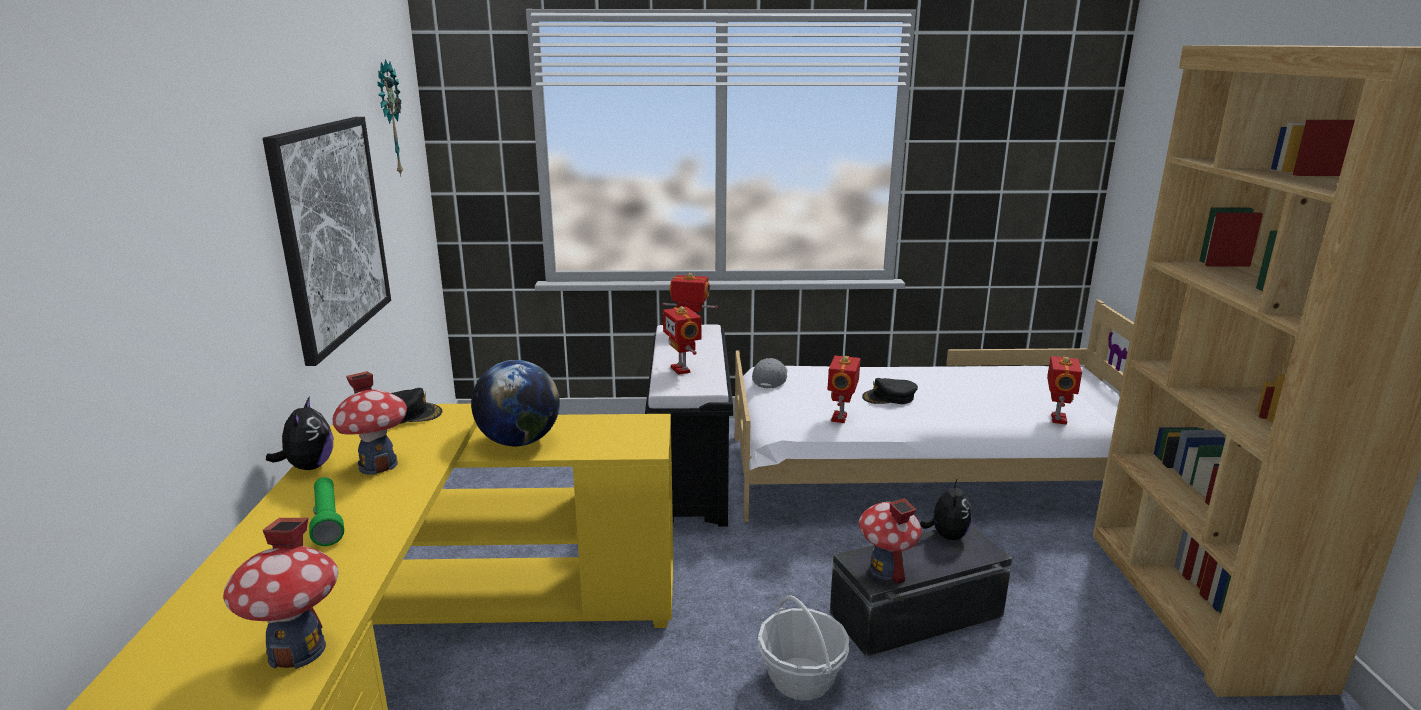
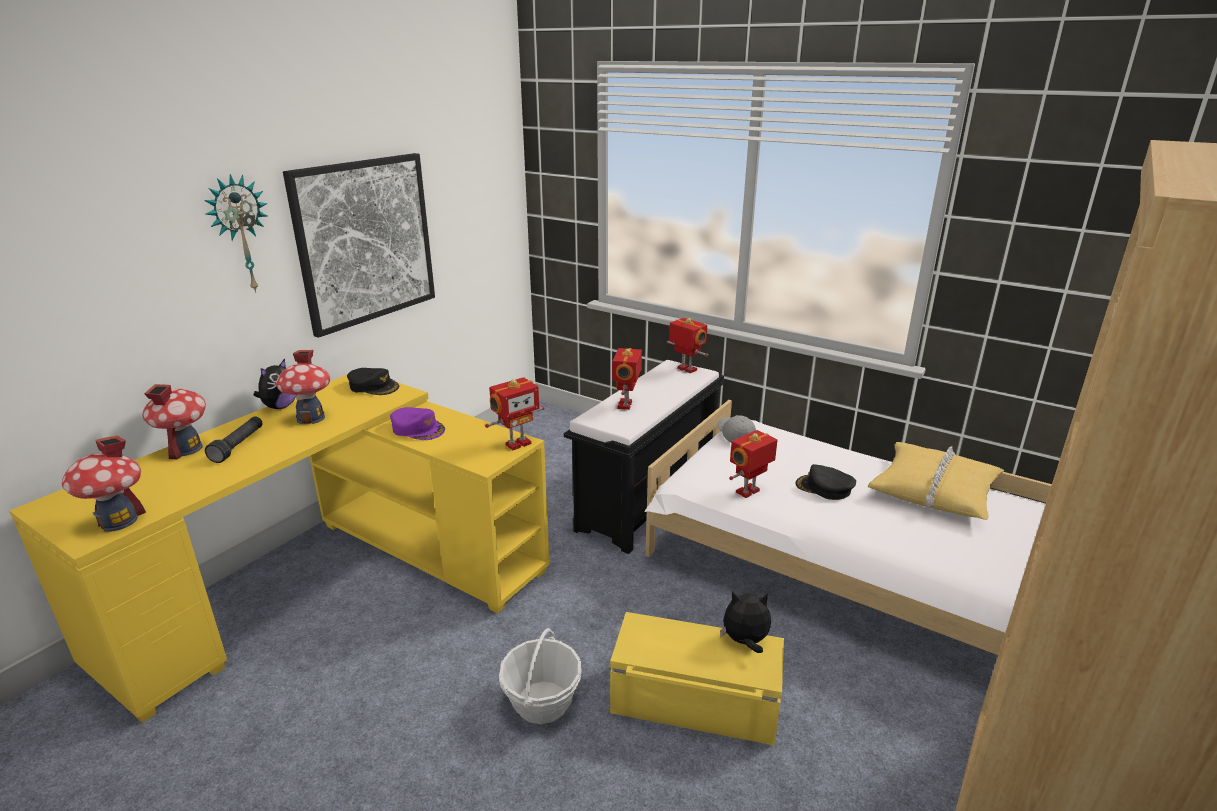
camera: 35 degrees right, 5 degrees up
(327, 520) = (239, 446): green flashlight -> black flashlight
(388, 119) = (464, 154): wall clock -> wall clock (240, 234)
(519, 441) = (418, 429): globe -> purple cap
(770, 380) = (735, 436): grey cap -> grey cap turned 75 degrees counterclockwise
(886, 570) = (650, 645): toy house -> toy house (186, 449)
(917, 615) = (694, 702): black storage box -> yellow storage box
(946, 536) = (745, 642): plush toy -> plush toy turned 135 degrees counterclockwise
(959, 376) = (934, 490): none -> yellow pillow
(1057, 419) = (984, 573): toy robot -> toy robot (517, 443)

